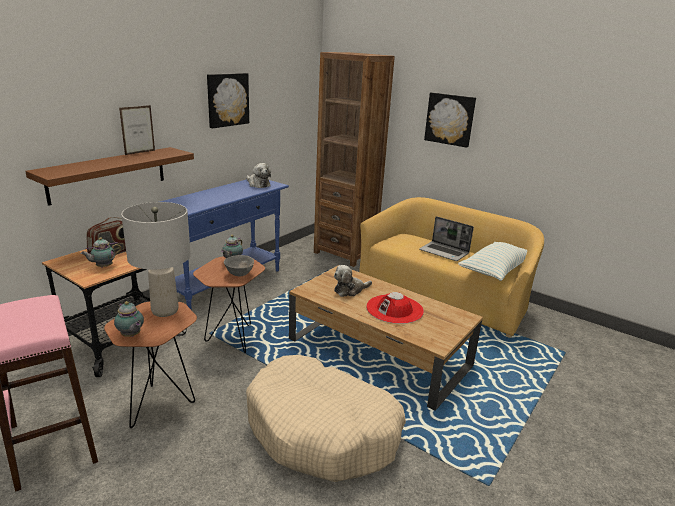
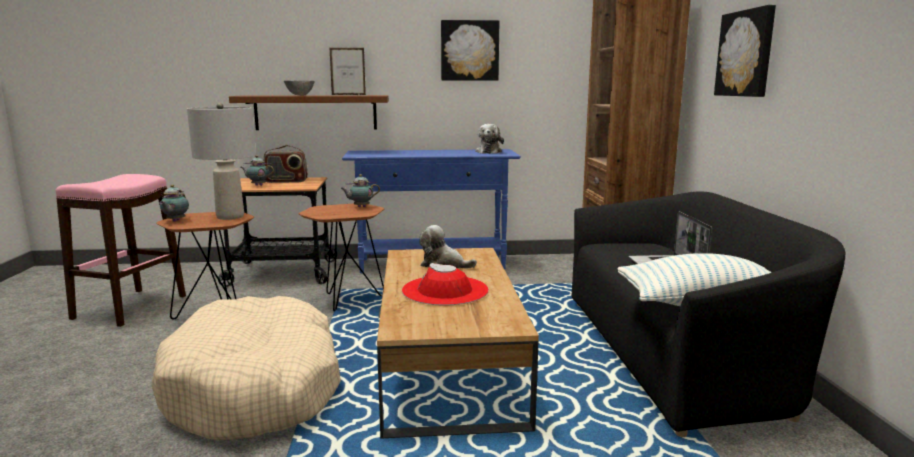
camera: 50 degrees right, 10 degrees down
(240, 274) = (339, 214): grey bowl -> grey bowl (300, 95)
(445, 295) = (676, 354): yellow sofa -> black sofa

